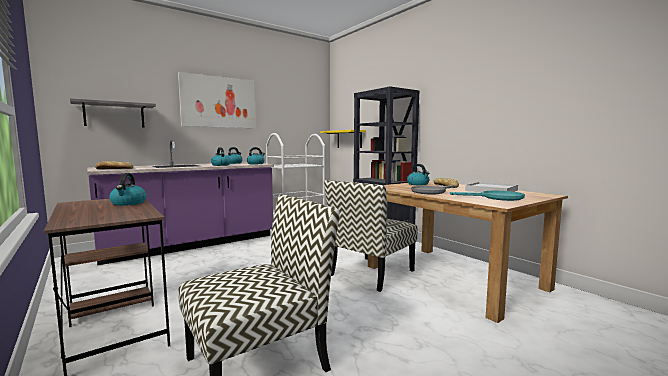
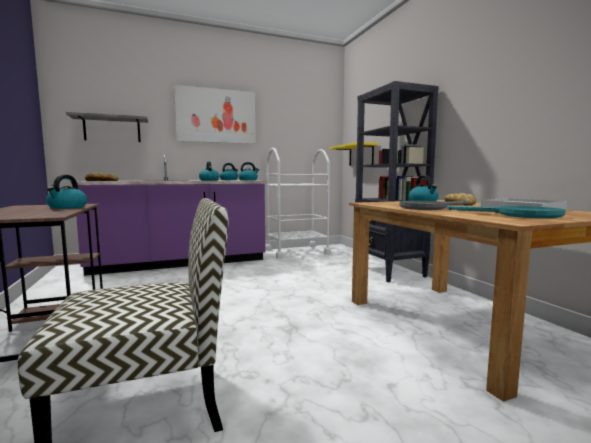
camera: 15 degrees right, 0 degrees up
(371, 273) = (352, 310): chair -> none

